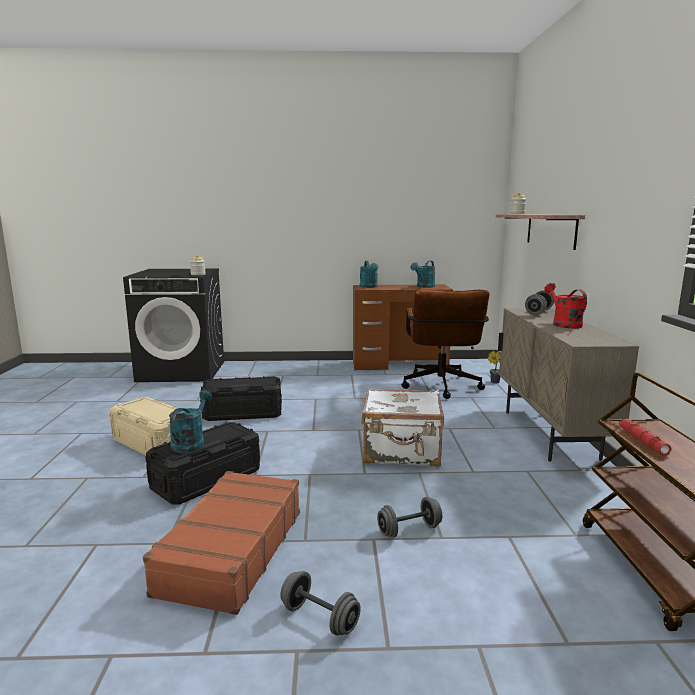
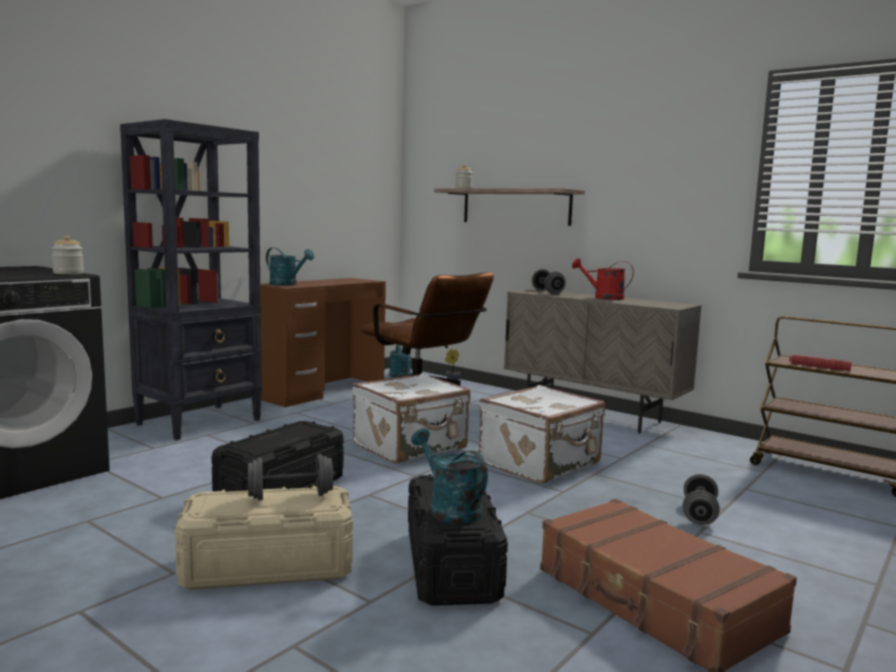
camera: 50 degrees left, 5 degrees down
(296, 367) = (200, 422): none -> black bookcase
(320, 618) = (818, 597): grey dumbbell -> grey dumbbell (290, 496)
(356, 413) = (411, 447): none -> white suitcase
(424, 286) = (345, 280): turquoise watering can -> turquoise watering can (400, 376)

